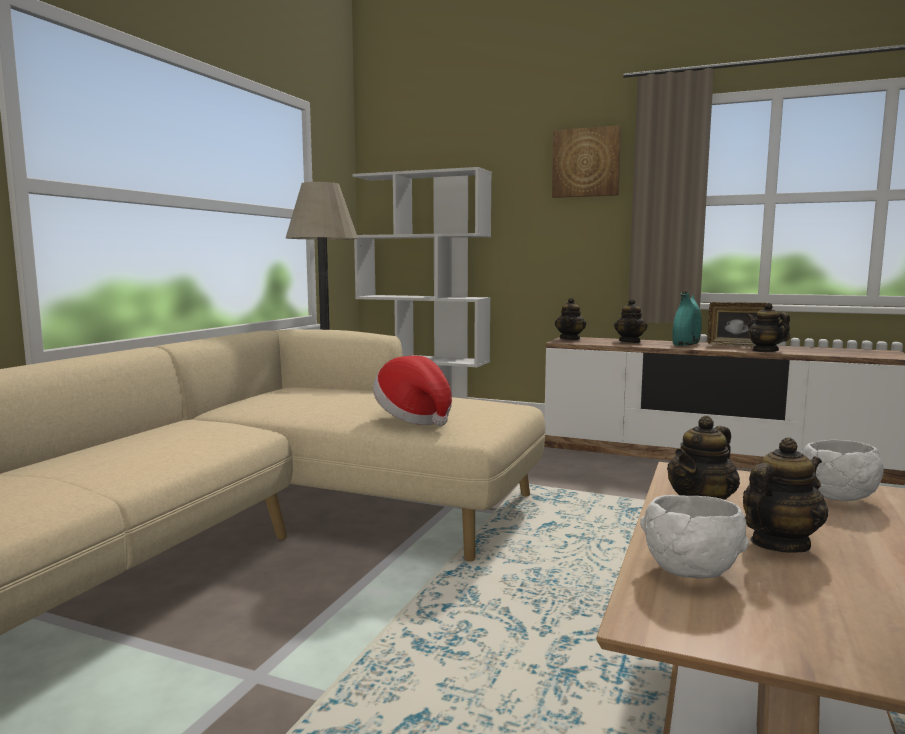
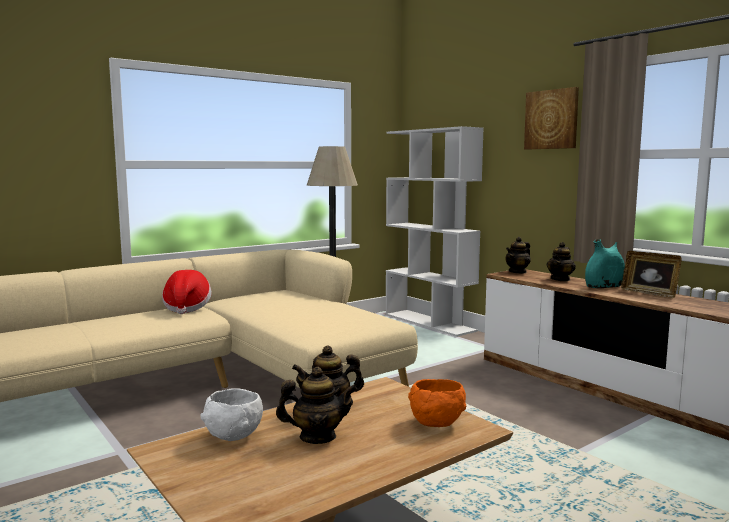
camera: 30 degrees right, 0 degrees up
(414, 418) = (300, 321): hat -> hat (187, 308)
(765, 351) = (657, 301): teapot -> none
(838, 497) = (437, 423): white bowl -> orange bowl

